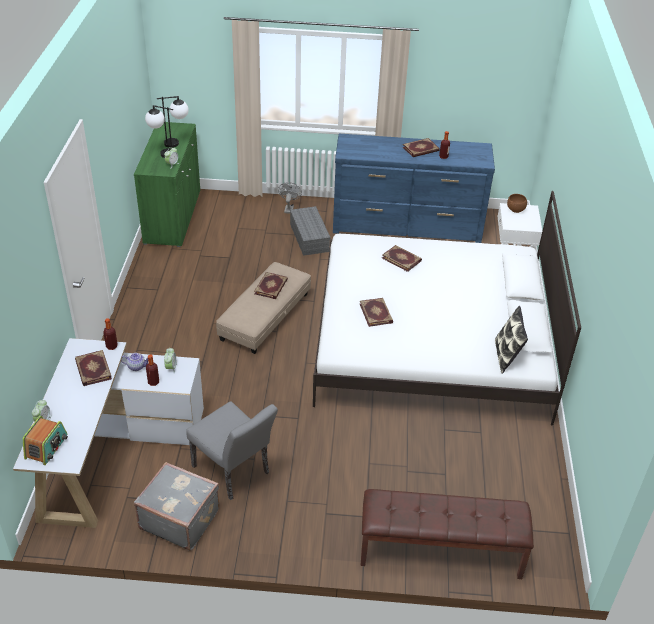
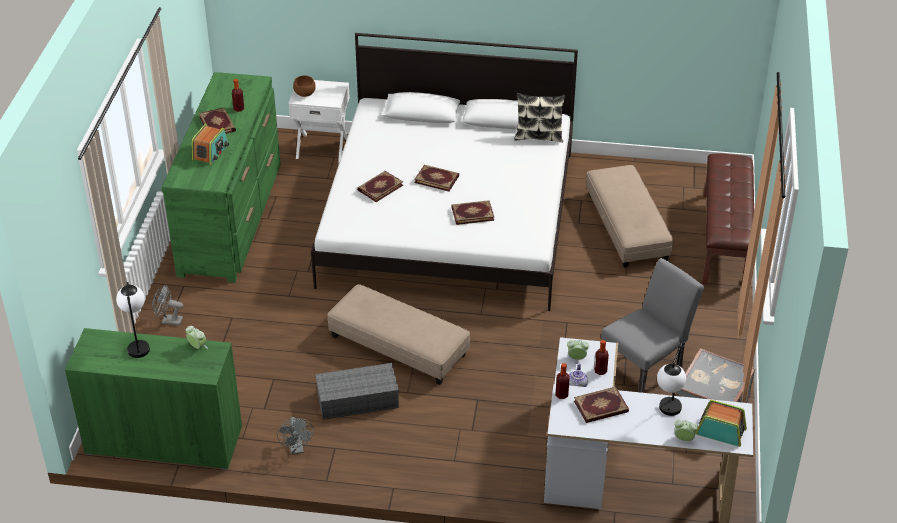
camera: 85 degrees left, 0 degrees up
(158, 272) = (297, 449): none -> grey fan
(162, 153) = (163, 358): table lamp -> table lamp (667, 414)
(271, 287) = (385, 313): book -> book (437, 179)
(308, 237) = (241, 304): grey storage box -> grey storage box (356, 401)
(383, 149) = (210, 152): none -> radio
(407, 225) = (231, 217): blue dresser -> green dresser
(445, 467) = (626, 227): none -> beige ottoman

